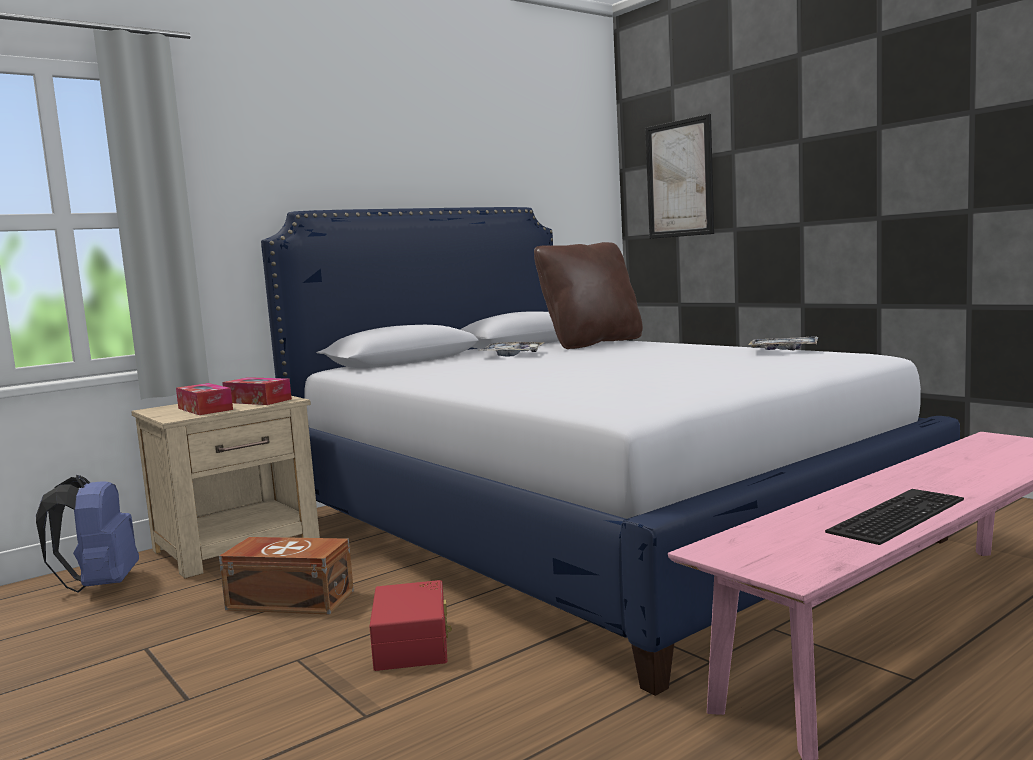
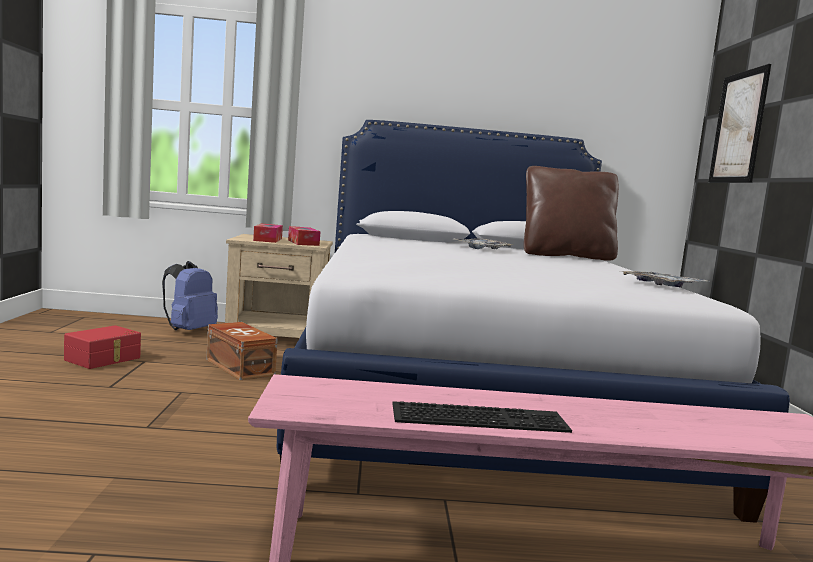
camera: 35 degrees right, 0 degrees up
(414, 643) = (240, 409): red storage box -> red storage box (104, 359)

